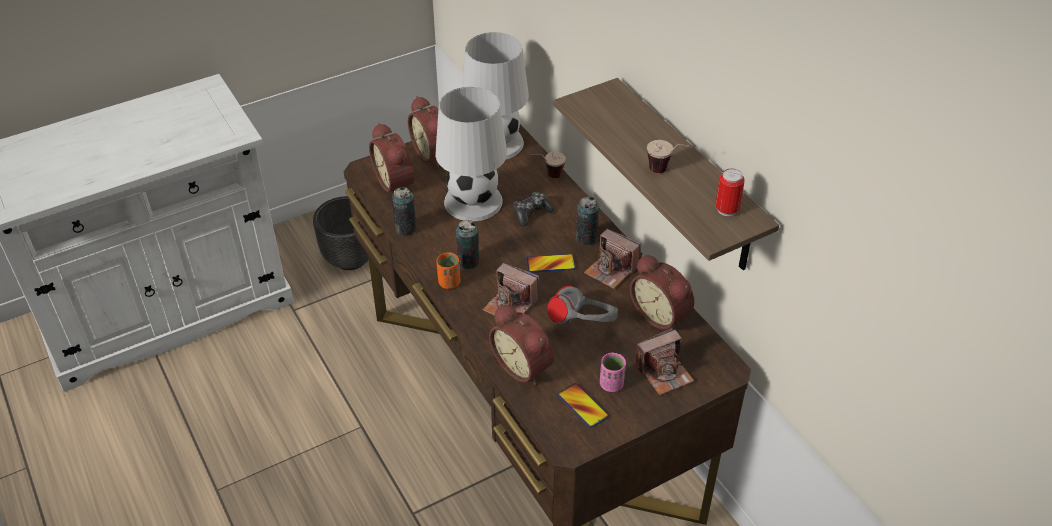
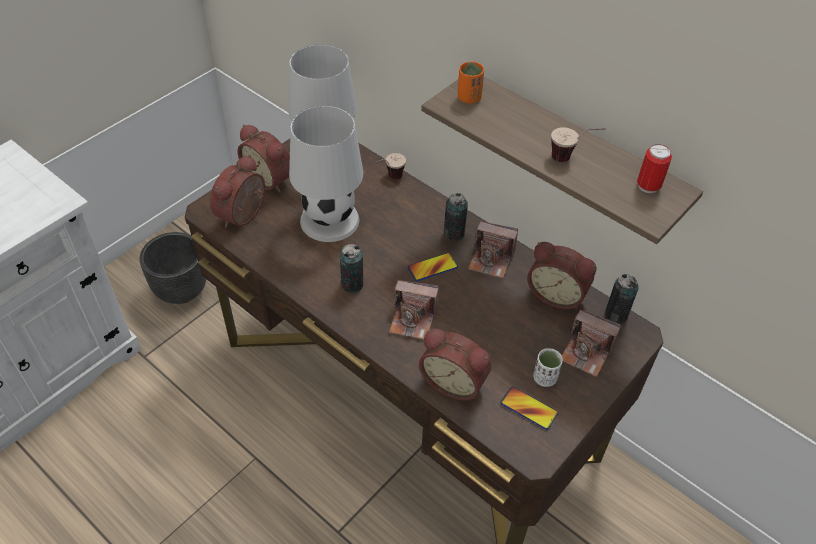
camera: 20 degrees left, 5 degrees up
(397, 182) = (244, 216): alarm clock -> alarm clock turned 75 degrees clockwise
(406, 229) = (275, 264): can -> can (616, 314)
(449, 282) = (343, 311): orange cup -> orange cup (469, 98)
(531, 213) = (391, 219): game controller -> none
(583, 325) = (490, 323): grey headphones -> none
(611, 384) = (544, 378): pink cup -> white cup
(664, 373) = (586, 352): camera -> camera turned 75 degrees clockwise

